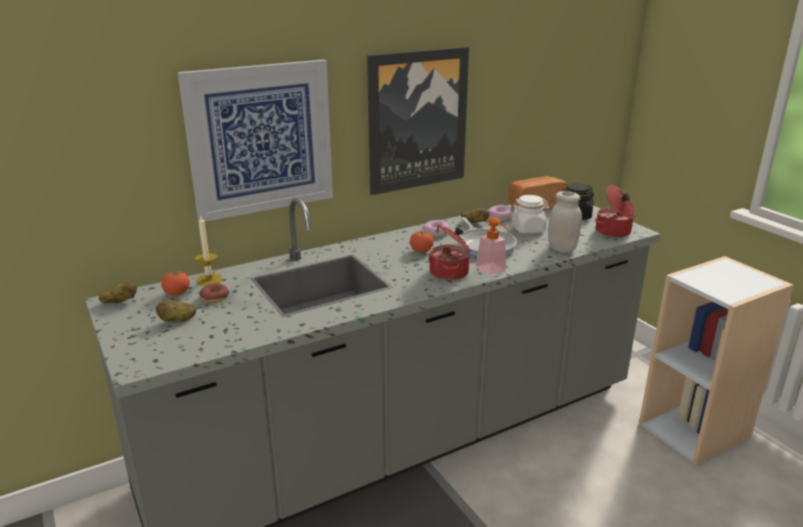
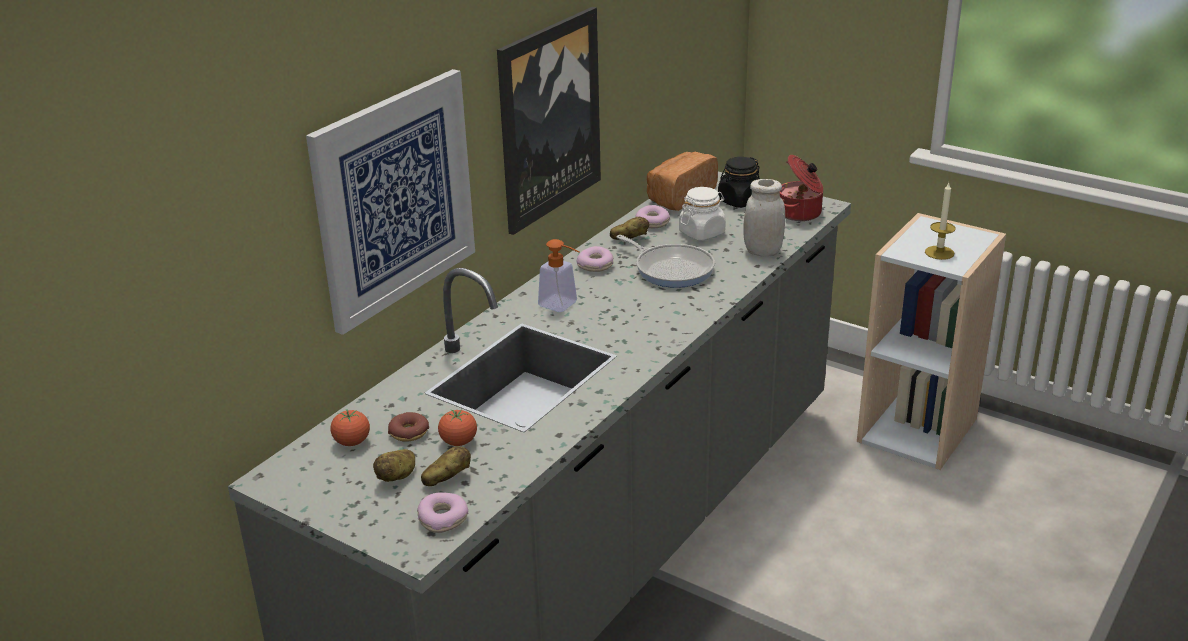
camera: 25 degrees left, 5 degrees up
(120, 302) = (286, 476): potato -> potato (447, 478)
(172, 353) = (443, 519): none -> donut
(209, 280) = (371, 410): candle -> candle (939, 252)
(421, 251) = (603, 297): tomato -> tomato (458, 442)
(450, 272) = (665, 318): cooking pot -> none
(493, 271) = (713, 302): soap dispenser -> soap dispenser (563, 306)

